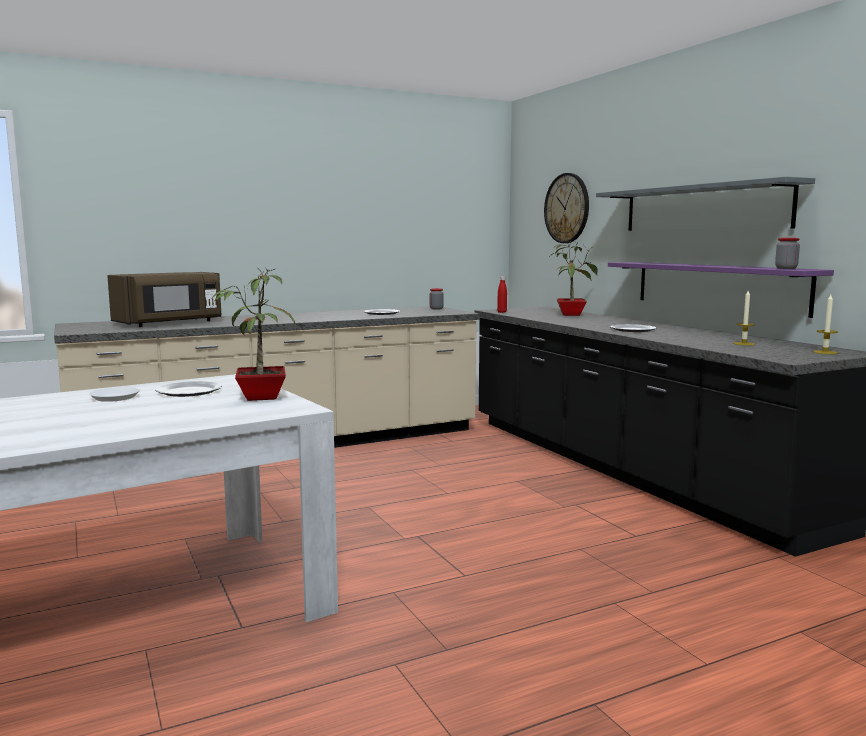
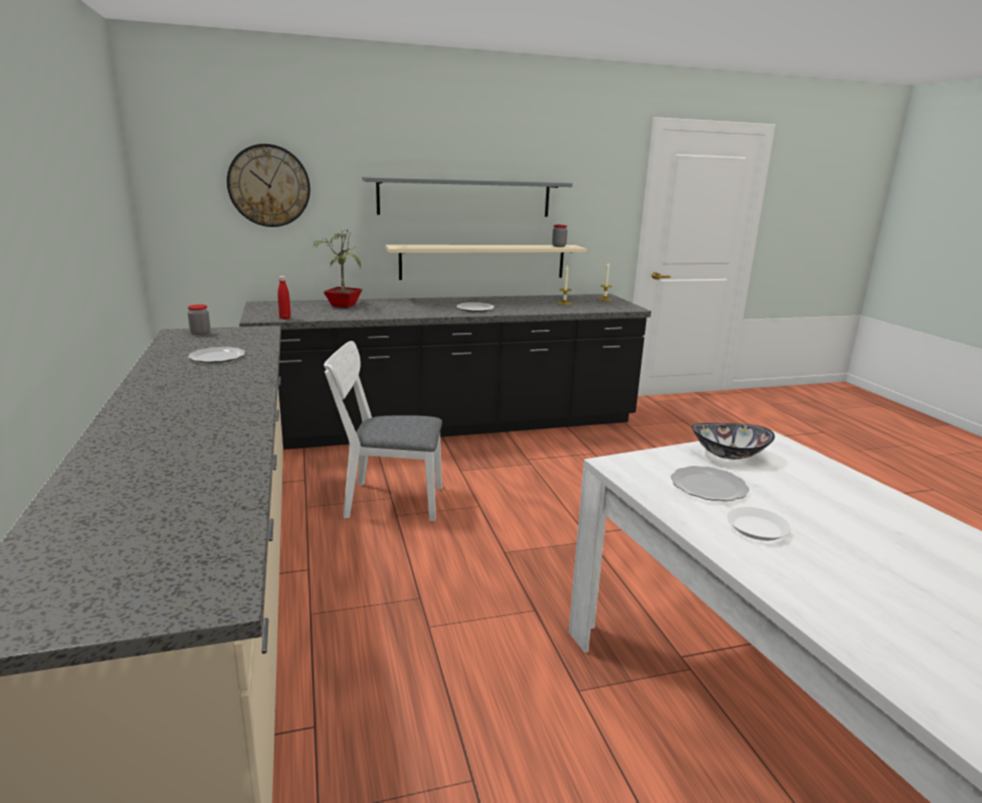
camera: 80 degrees left, 10 degrees up
(170, 323) = (155, 494): brown microwave -> none
(258, 397) = (728, 454): potted plant -> bowl
(434, 464) = (386, 501): none -> white chair
(717, 286) = (483, 261): purple shelf -> beige shelf

